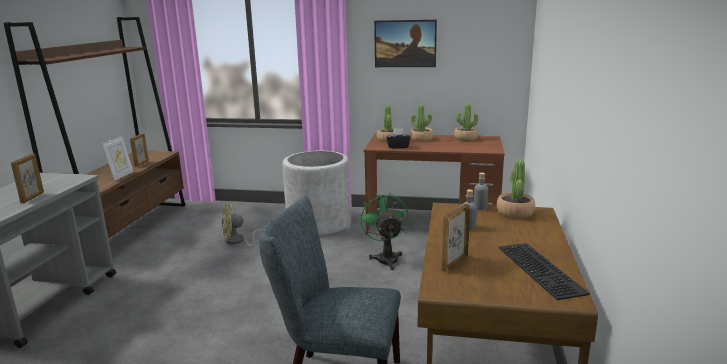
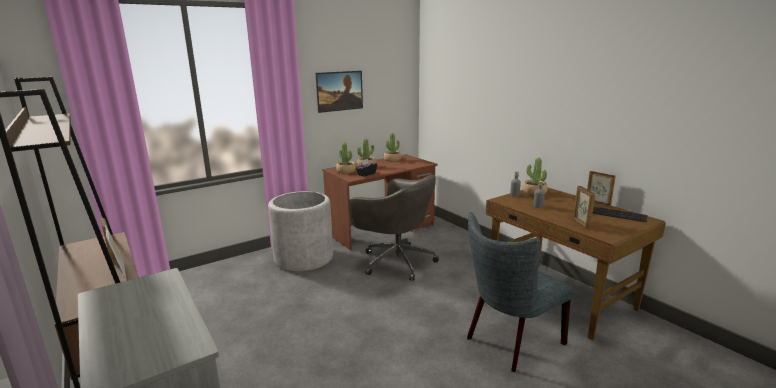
camera: 45 degrees left, 0 degrees up
(33, 197) = (172, 312): picture frame -> picture frame (598, 204)
(237, 242) = (263, 298): yellow fan -> none
(386, 258) = (396, 261): green fan -> grey office chair

